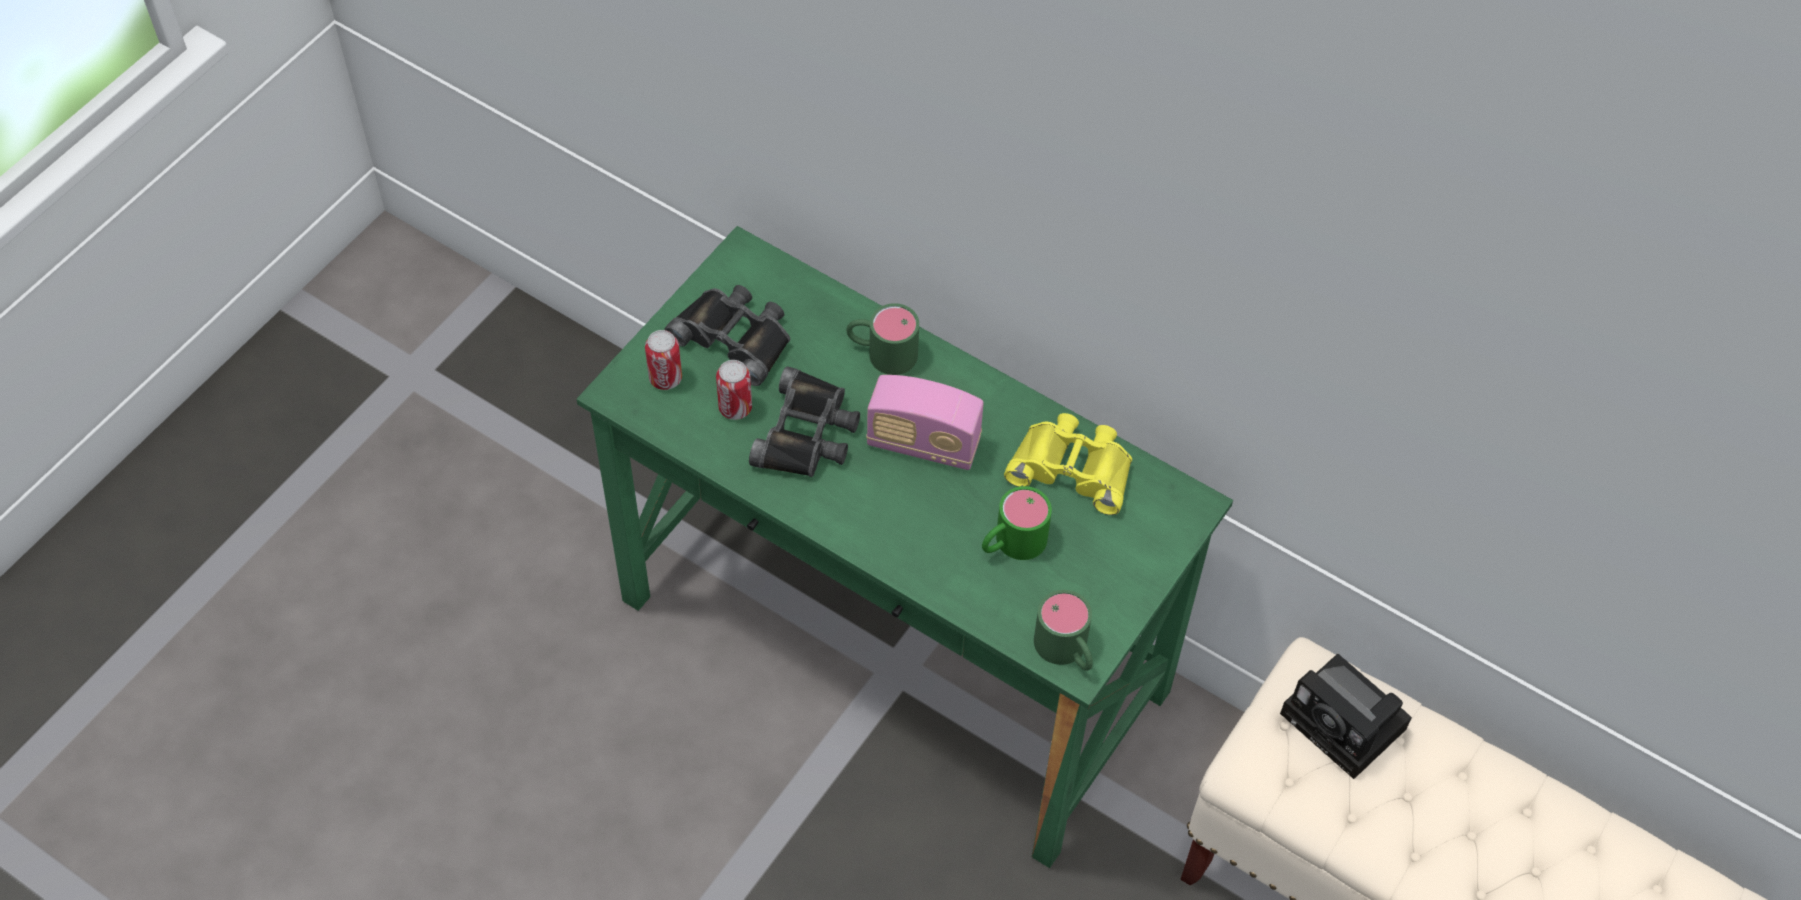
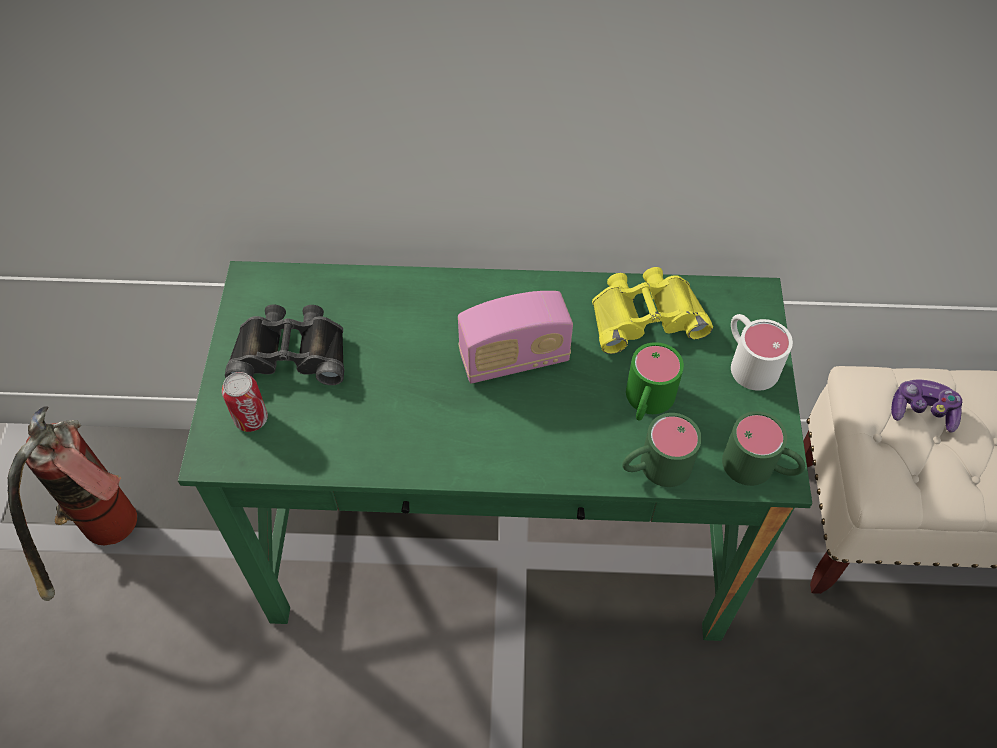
camera: 30 degrees left, 0 degrees up
(518, 440) = (106, 542): none -> fire extinguisher
(735, 408) = (332, 412): can -> none
(807, 433) = (411, 401): black binoculars -> none
(881, 352) = (425, 302): green mug -> green mug (654, 467)
(1135, 558) = (748, 361): none -> white mug
(1348, 724) = (922, 411): camera -> game controller

